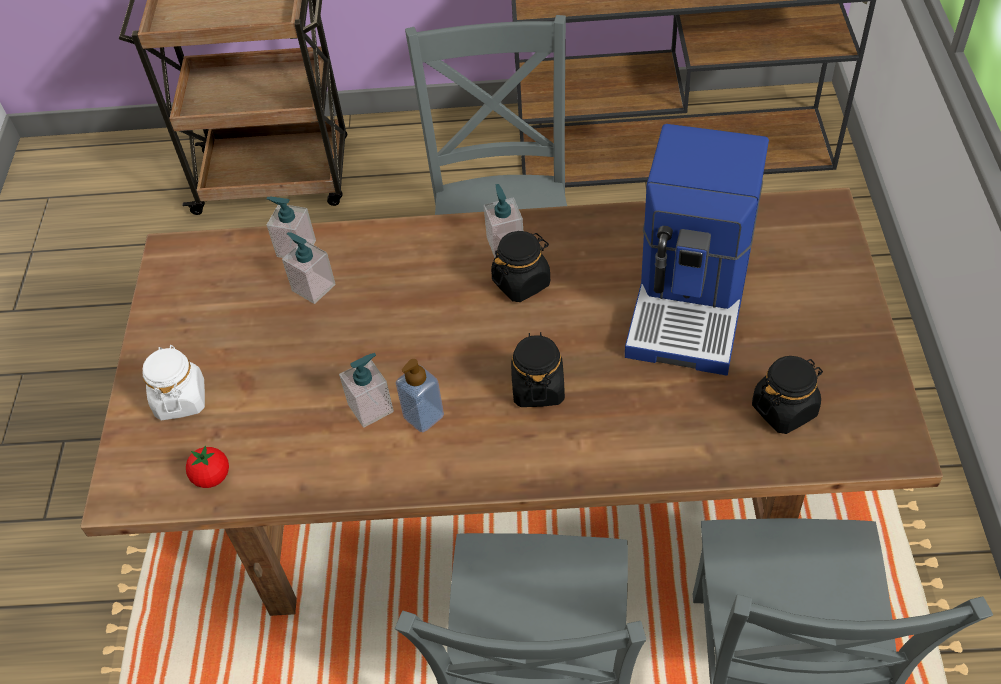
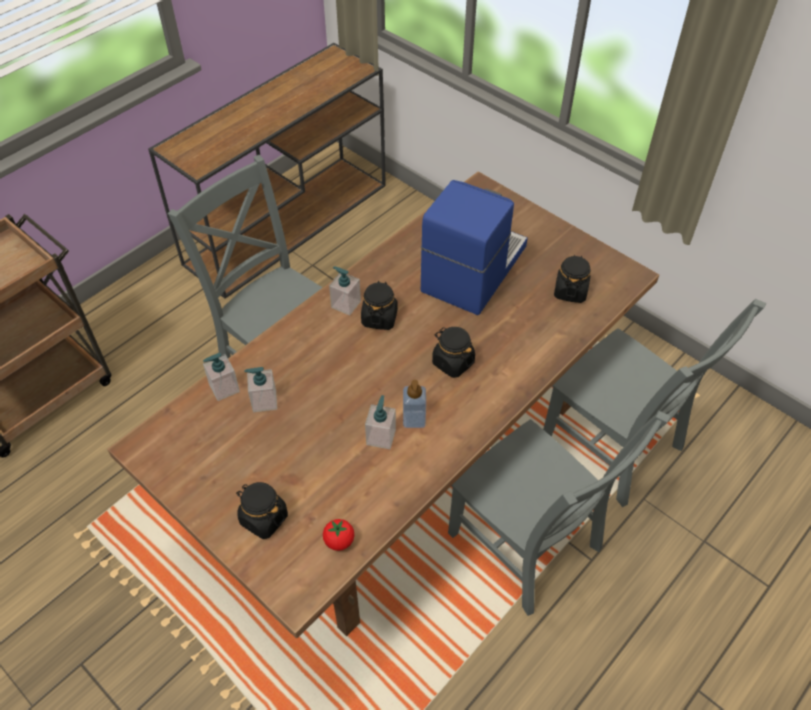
camera: 50 degrees left, 0 degrees up
(181, 399) = (263, 519): white jar -> black jar
(692, 299) = (472, 269): coffee machine -> coffee machine turned 120 degrees counterclockwise

